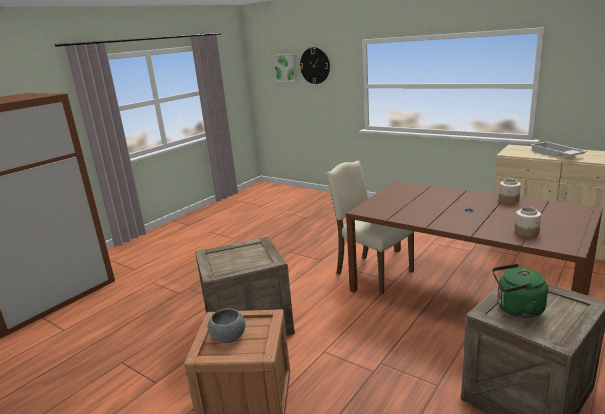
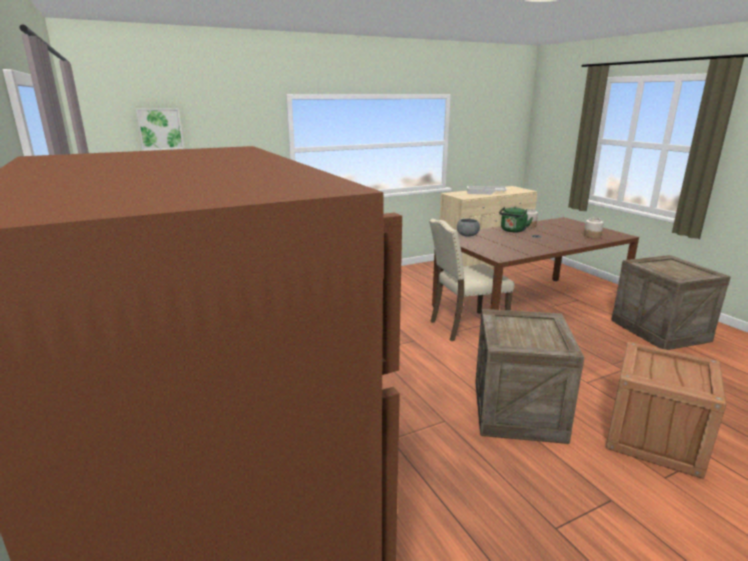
camera: 65 degrees left, 0 degrees up
(228, 337) = (672, 375): grey bowl -> grey bowl (467, 235)
(315, 65) = (215, 125): wall clock -> none
(516, 309) = (674, 271): green kettle -> green kettle (513, 231)

